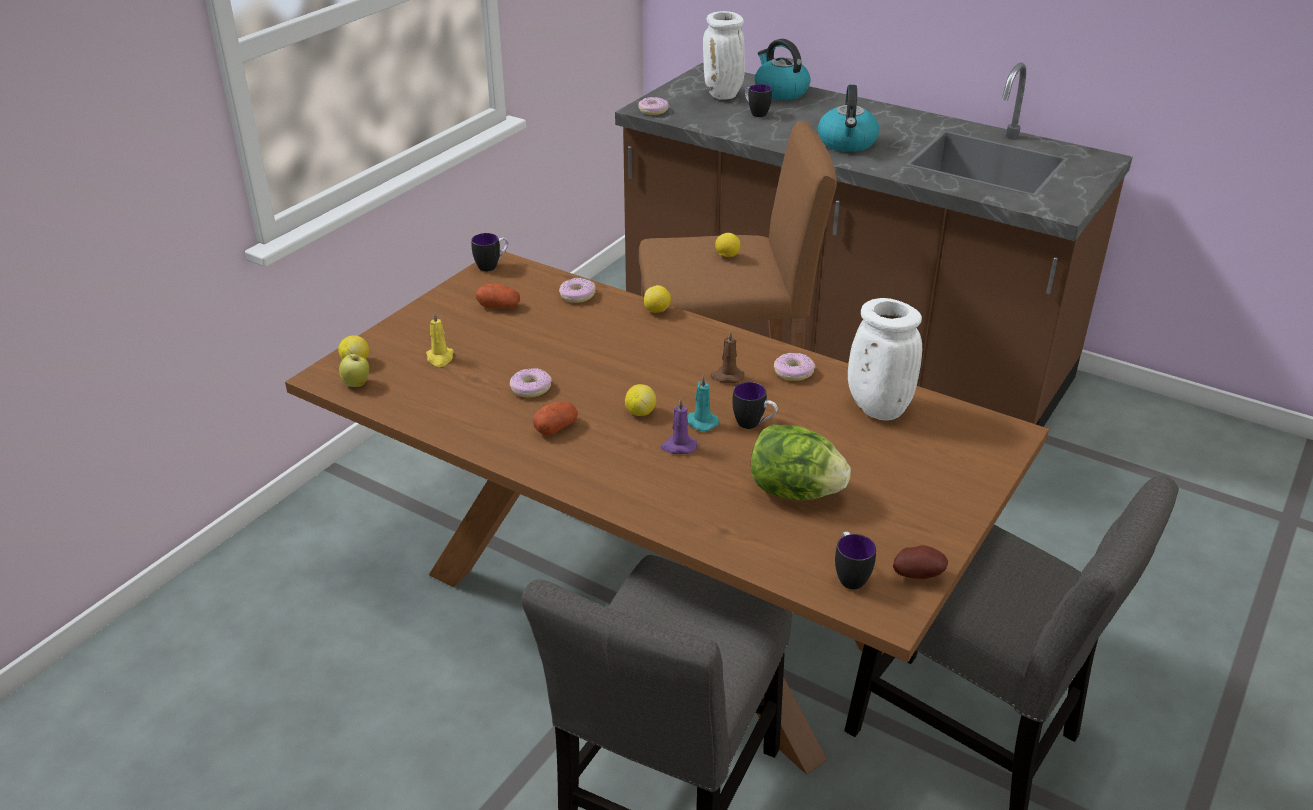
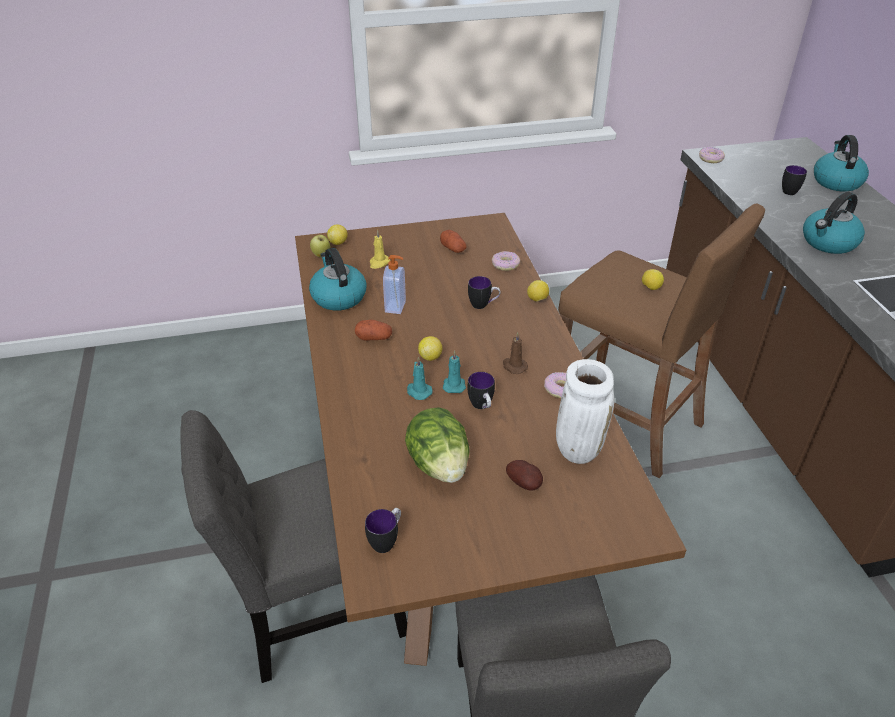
camera: 45 degrees right, 5 degrees up
(450, 412) = (338, 296): none -> kettle
(492, 266) = (485, 222): mug -> mug (483, 305)
(530, 388) = (396, 307): donut -> soap dispenser
(678, 447) = (418, 391): purple candle -> turquoise candle
(723, 95) = (783, 167): white vase -> none
(917, 574) = (426, 573): potato -> potato (525, 484)

